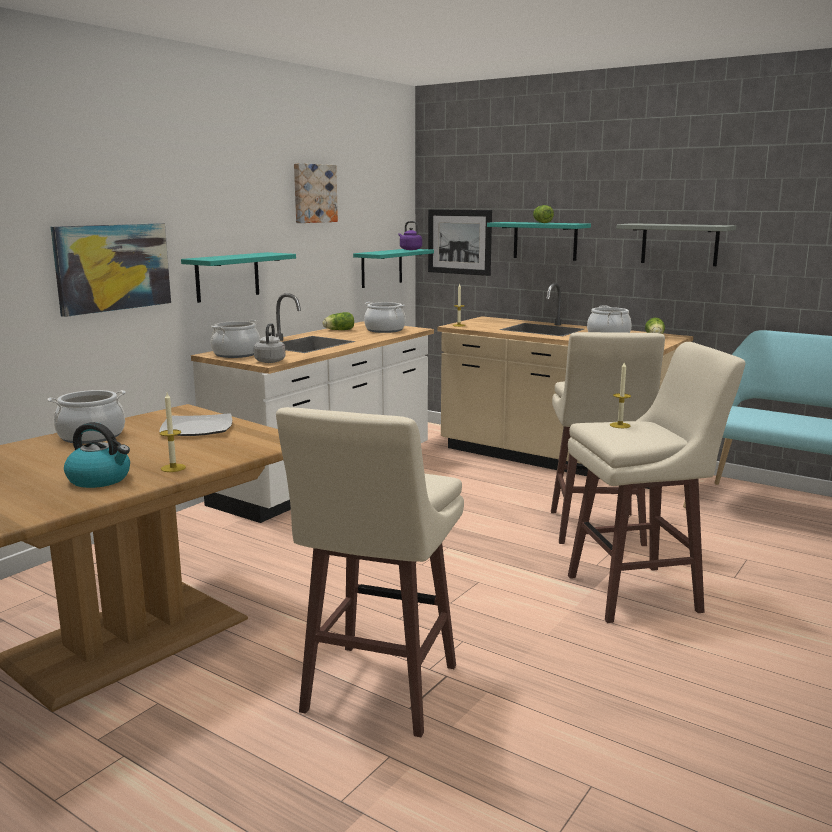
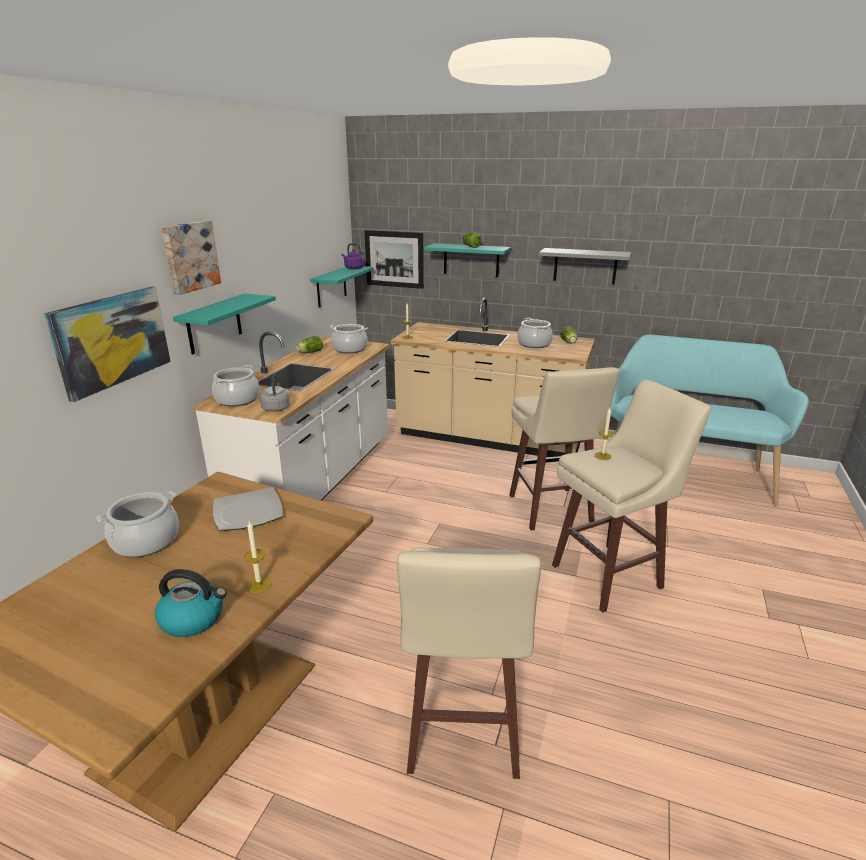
camera: 15 degrees left, 10 degrees up
(313, 193) = (276, 230): picture -> picture (190, 256)

